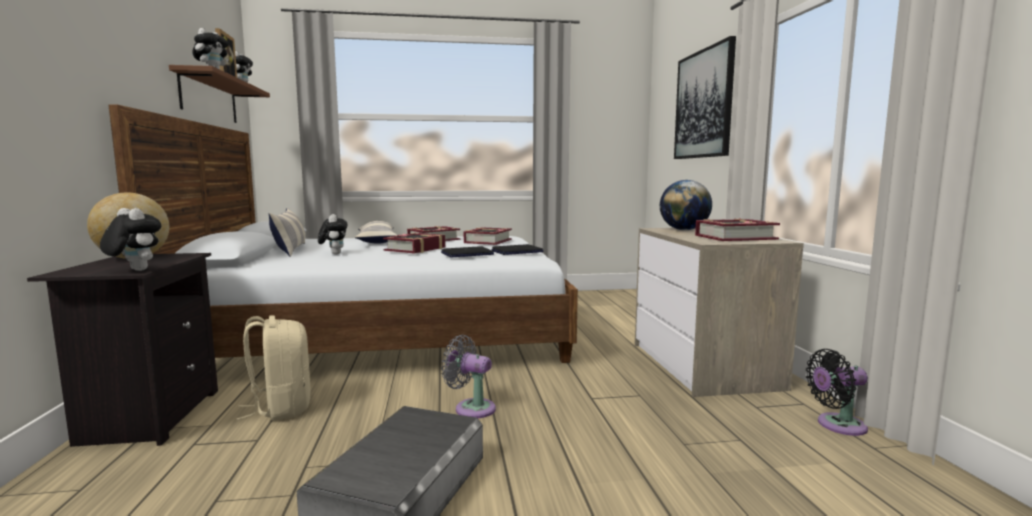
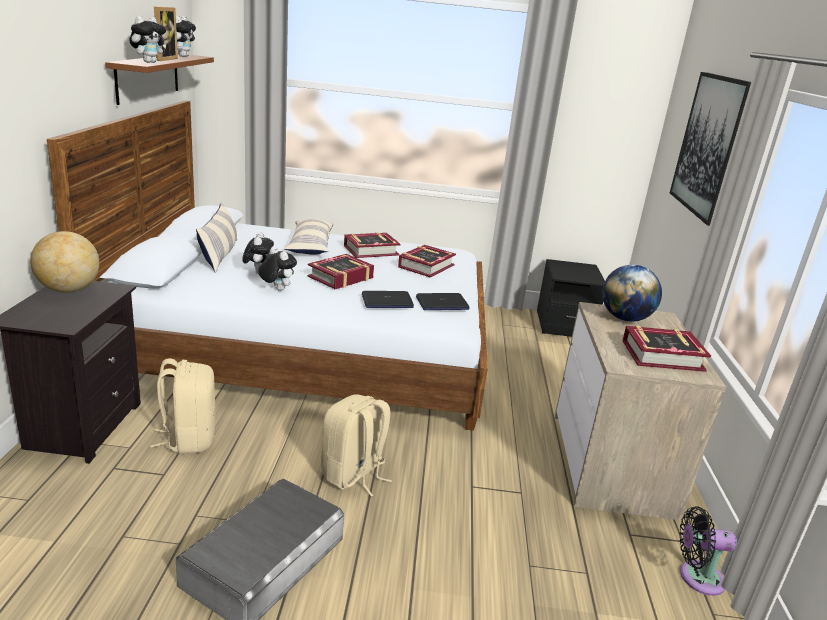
camera: 10 degrees right, 15 degrees up
(134, 270) = (67, 323): plush toy -> plush toy (276, 289)
(471, 408) = (354, 475): grey fan -> beige backpack
(605, 295) = (564, 325): none -> black nightstand

